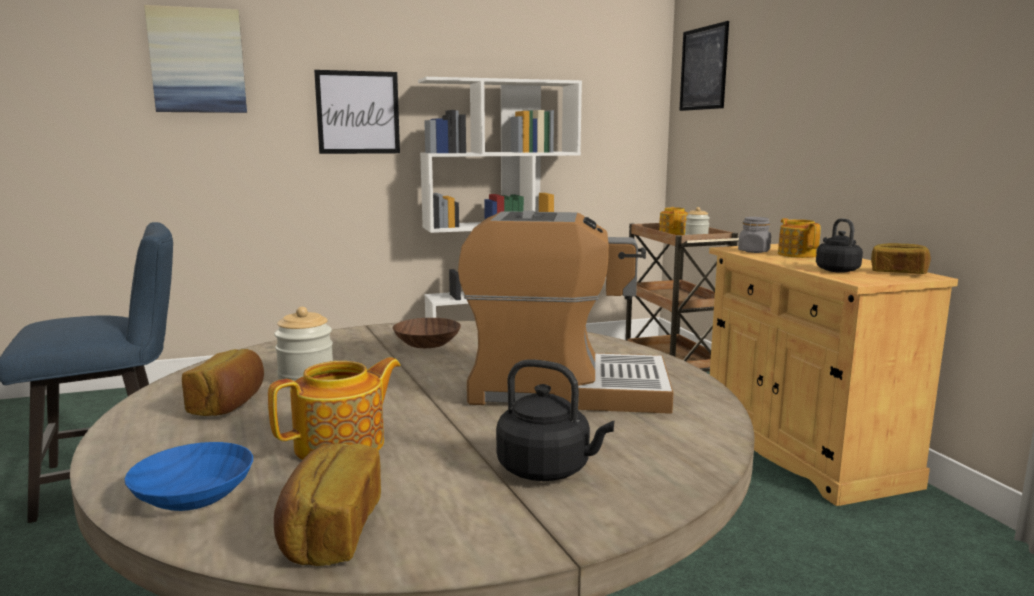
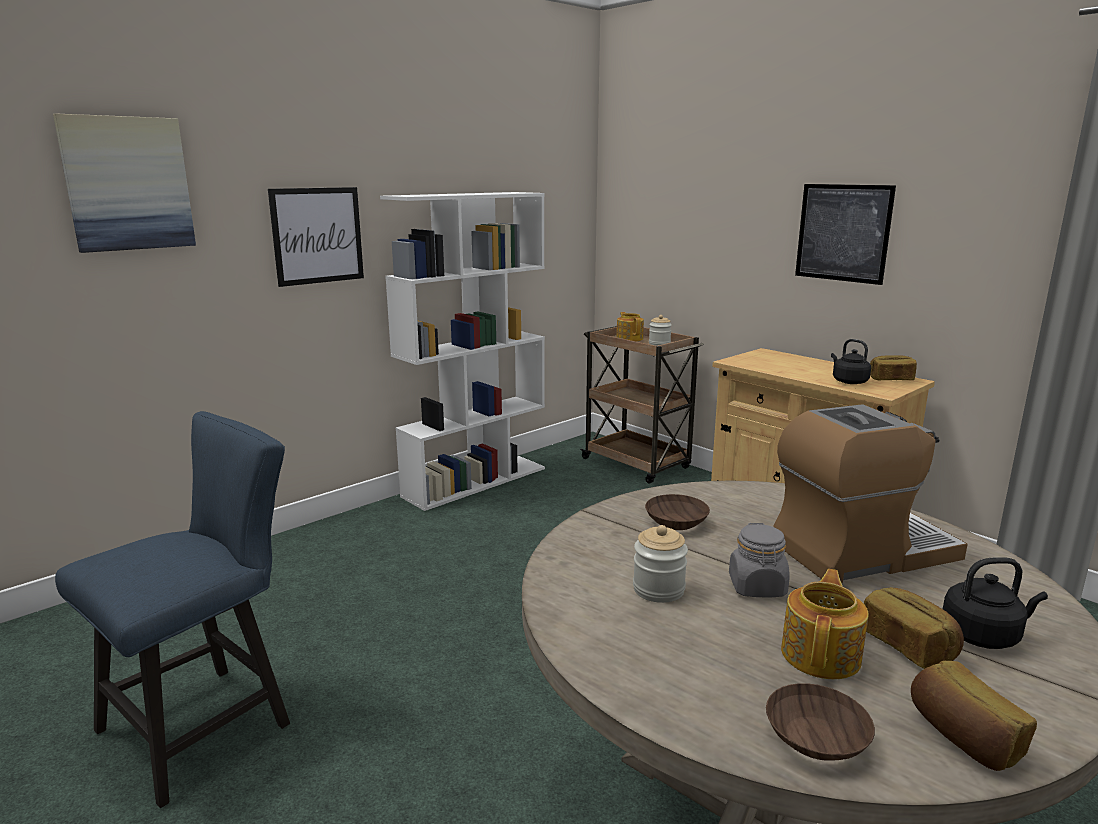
camera: 25 degrees left, 5 degrees up
(196, 493) = (815, 737): blue bowl -> brown bowl
(230, 404) = (654, 637): bread -> bread (908, 646)
(703, 68) = (643, 178): picture -> picture (843, 233)
(754, 251) = (755, 363): grey jar -> grey jar (757, 587)
(797, 254) = (792, 364): teapot -> none

